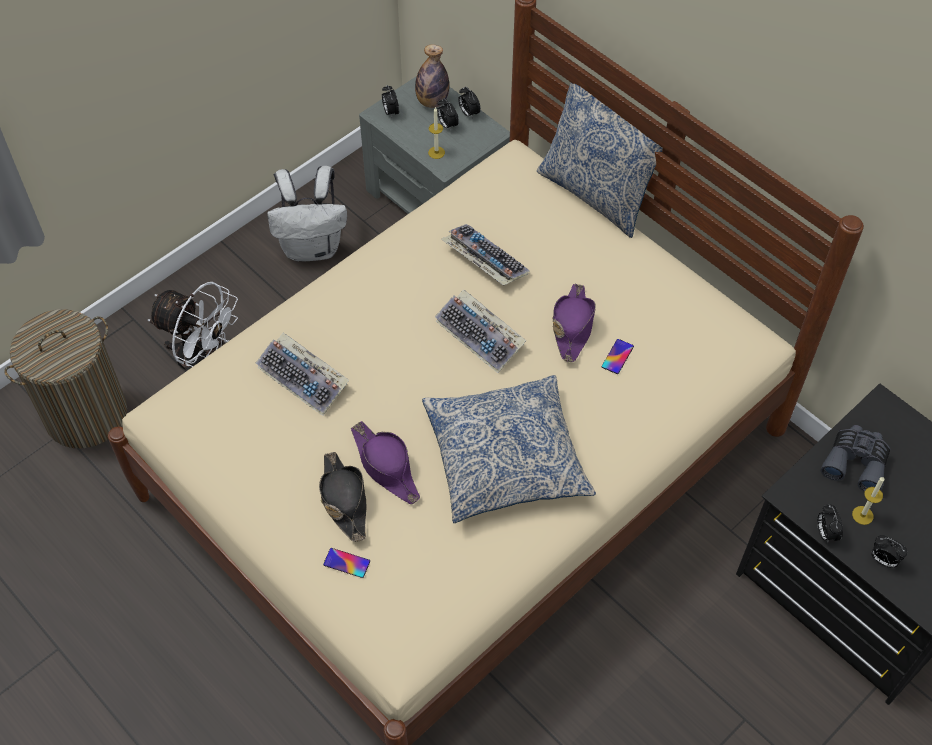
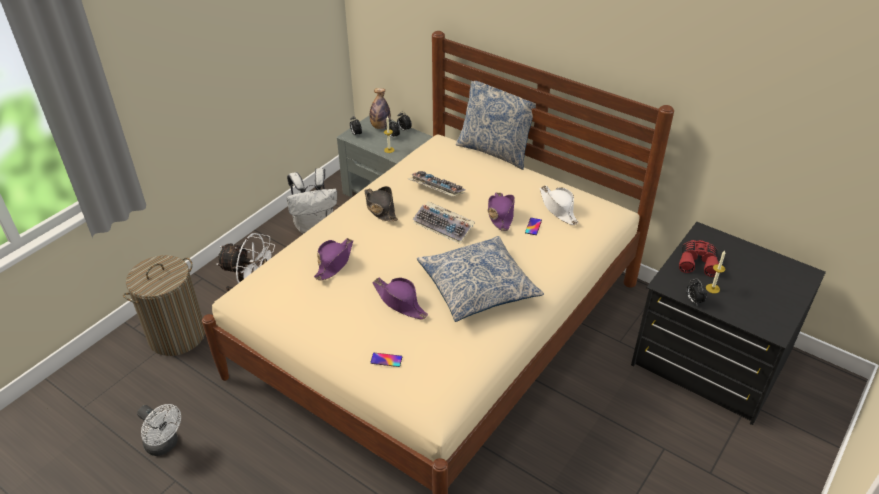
camera: 10 degrees left, 15 degrees down
(50, 591) = (165, 445): none -> white fan
(304, 378) = (334, 262): keyboard -> purple hat
(344, 499) = (376, 324): black hat -> black hat (380, 208)
(666, 328) = (558, 209): none -> white hat
(856, 462) = (698, 262): grey binoculars -> red binoculars
(883, 560) = (734, 310): alarm clock -> none

